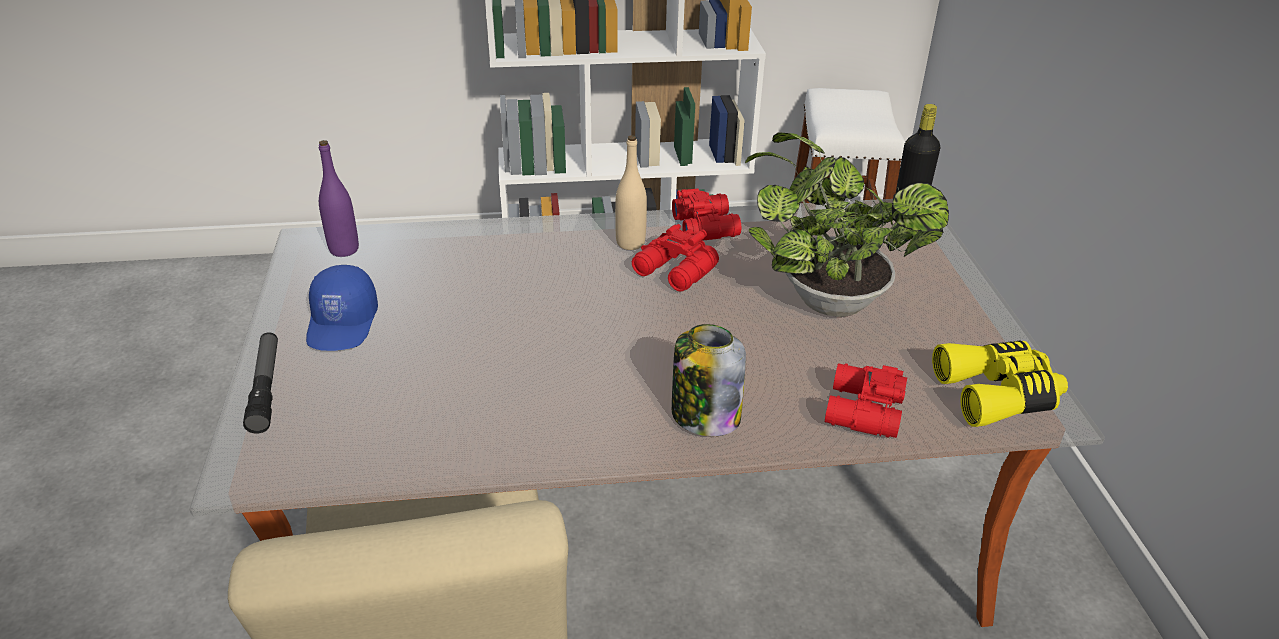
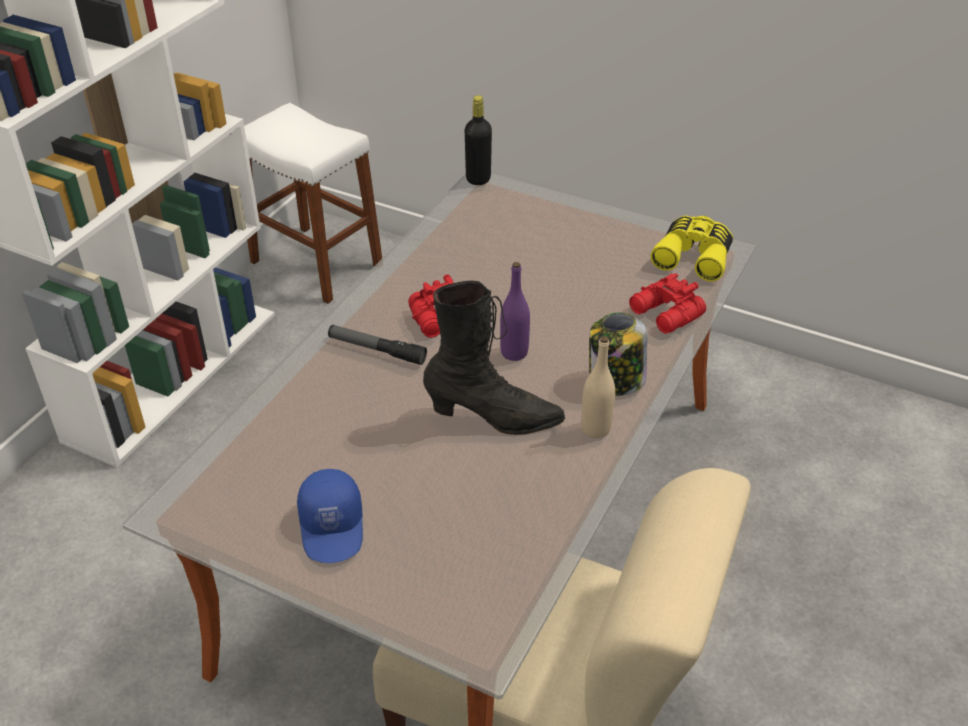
camera: 55 degrees left, 5 degrees up
(265, 388) = (381, 604): flashlight -> flashlight (376, 350)
(344, 249) = (212, 490): purple bottle -> purple bottle (514, 352)
(344, 324) = (333, 527): blue cap -> blue cap turned 45 degrees clockwise
(564, 356) = (494, 418): none -> black boot
(630, 243) = (384, 323): beige bottle -> beige bottle (595, 429)
(706, 226) = (402, 276): red binoculars -> none
(824, 298) = (543, 269): potted plant -> none

